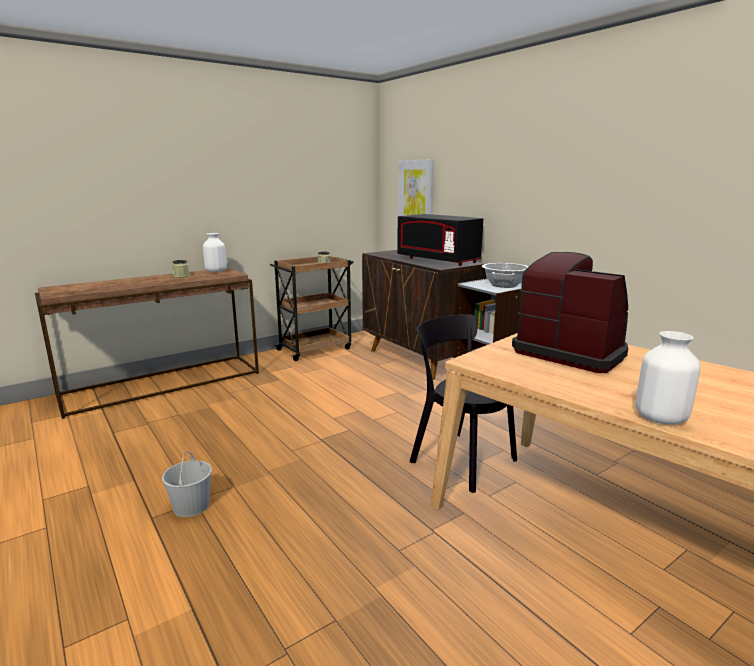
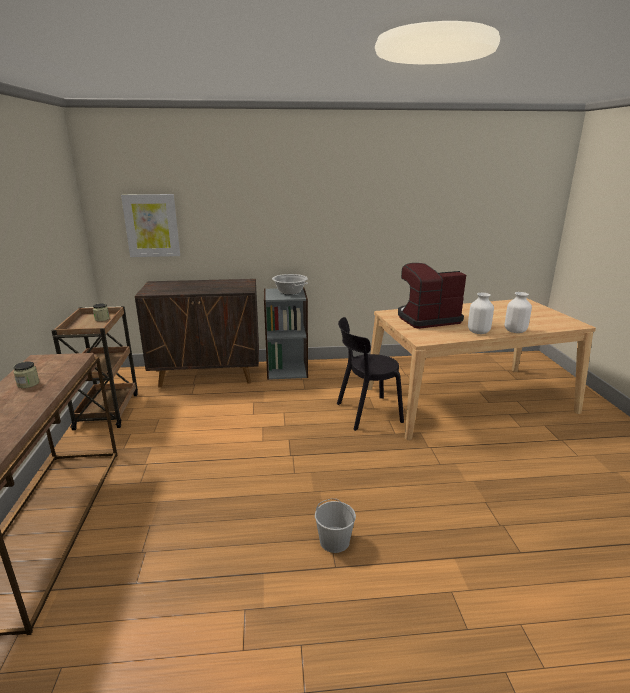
camera: 60 degrees left, 5 degrees up
(216, 271) = (40, 363): white vase -> white vase (478, 332)
(438, 260) = (220, 285): black microwave -> none

